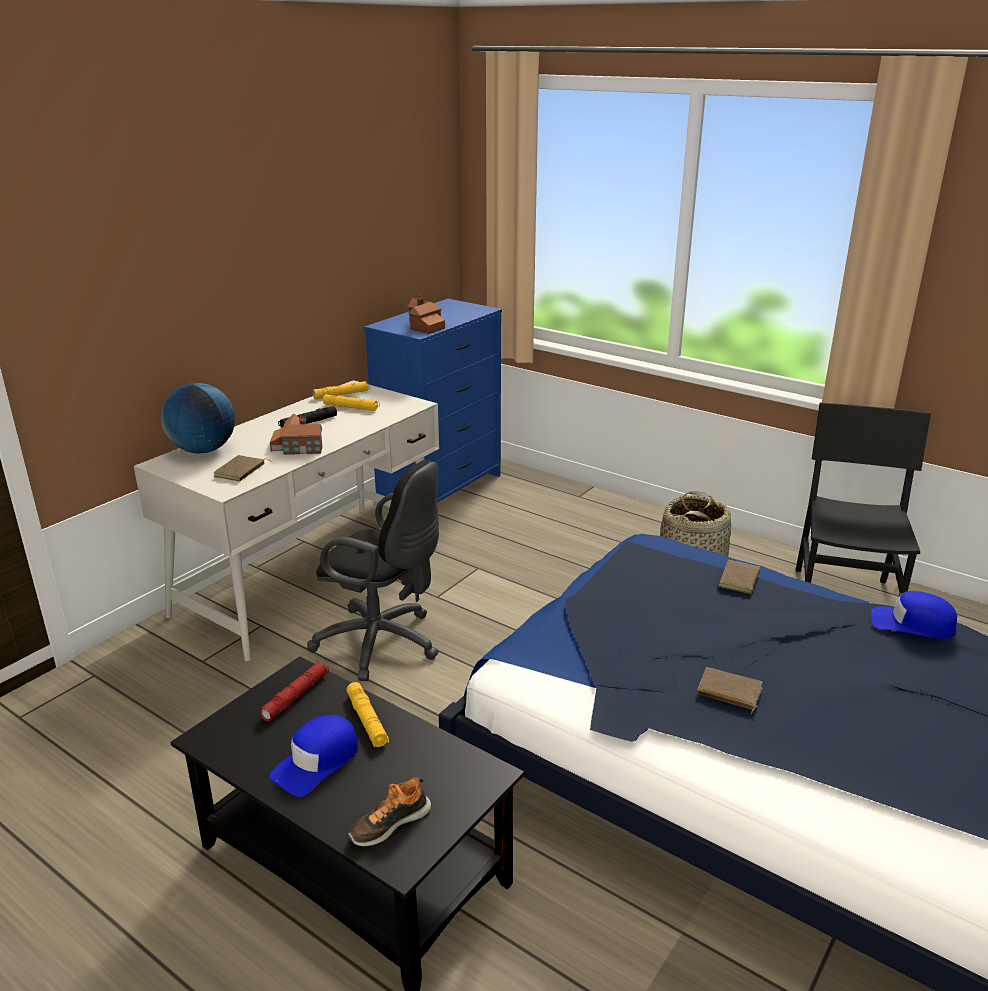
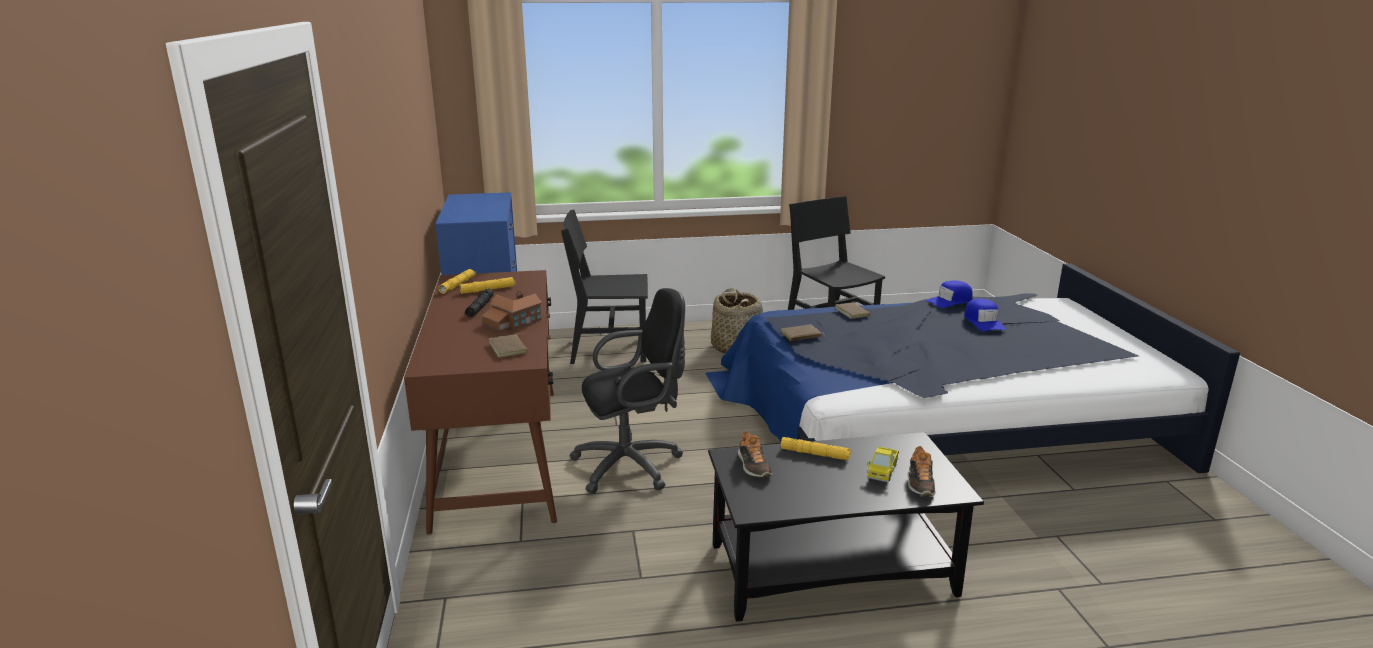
camera: 45 degrees left, 5 degrees down
(203, 450) = (439, 348): globe -> none
(295, 696) = (753, 466): red flashlight -> shoe
(313, 575) = (500, 453): white desk -> brown desk
(317, 762) = (833, 483): blue cap -> blue cap (983, 322)
(384, 783) = (882, 471): none -> toy truck
(424, 326) = (485, 213): toy house -> none
(560, 515) = (609, 349): none -> black chair
(728, 693) = (943, 356): brown book -> brown book (801, 335)

